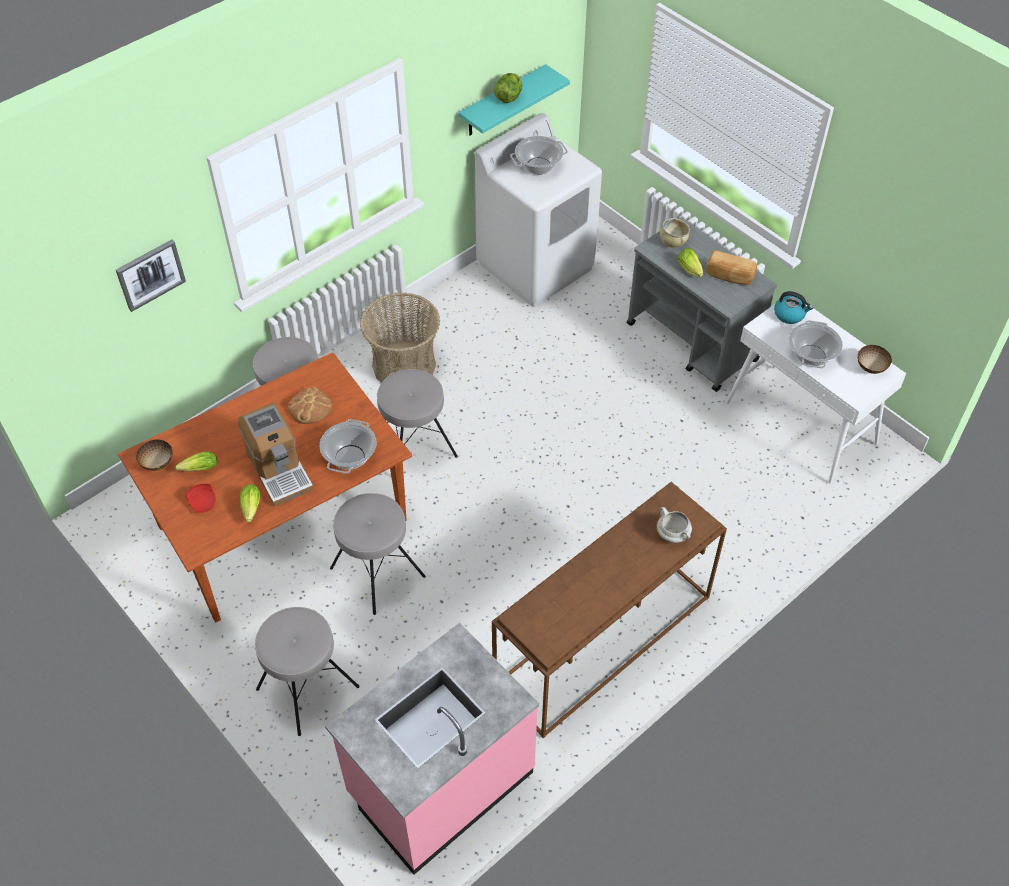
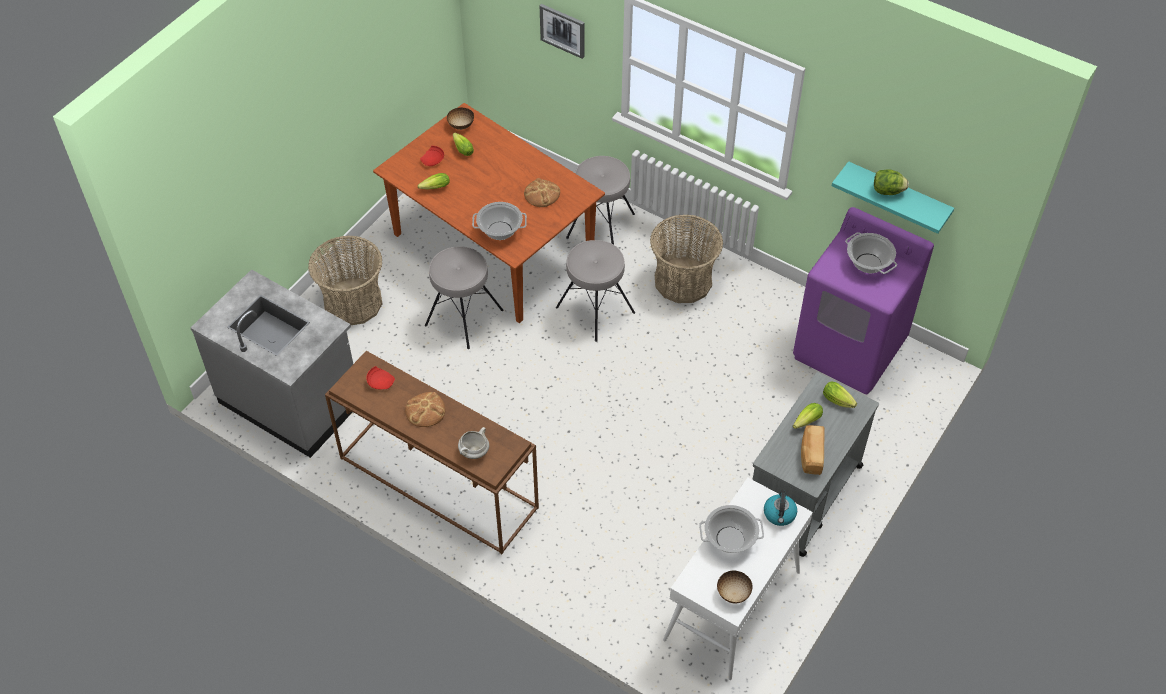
camera: 75 degrees right, 0 degrees up
(279, 470) = (474, 193): coffee machine -> none
(307, 687) = (353, 302): grey stool -> basket
(439, 783) = (291, 401): pink counter -> grey counter
(536, 265) = (850, 349): white washing machine -> purple washing machine
(550, 609) = (381, 382): none -> red plate
(605, 571) = (425, 411): none -> bread
(672, 242) = (839, 401): beige bowl -> lettuce

